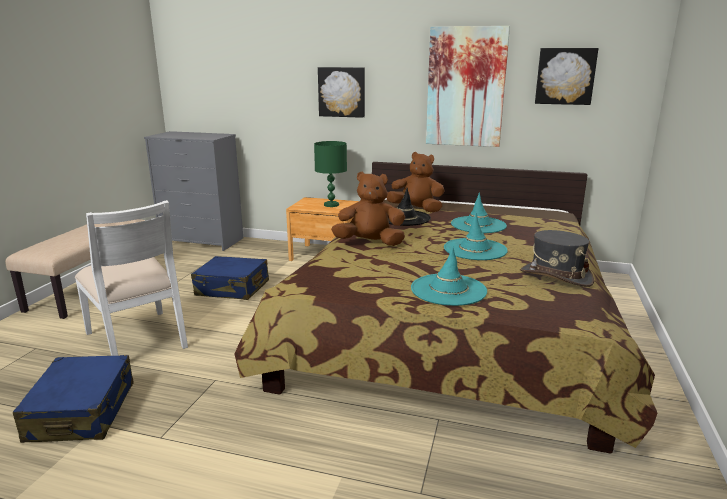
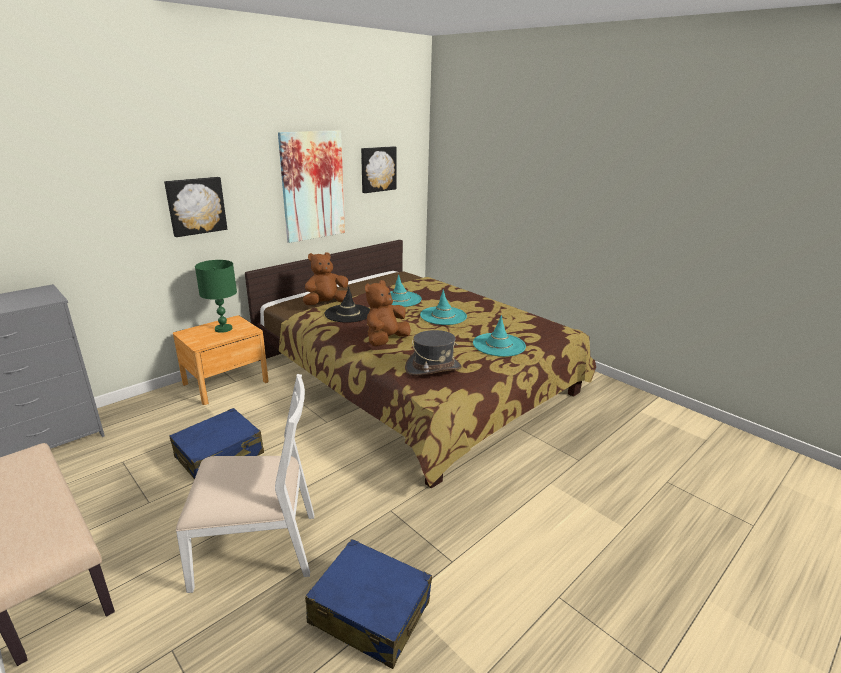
camera: 60 degrees left, 5 degrees up
(555, 276) = (507, 313): grey hat -> grey hat (433, 368)

